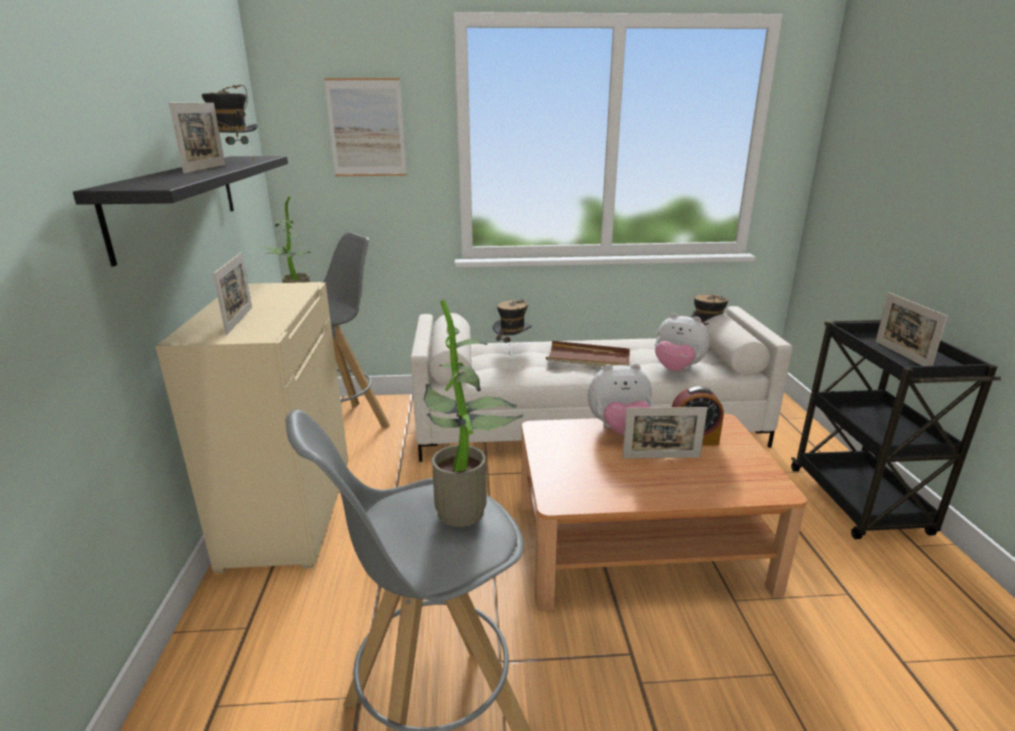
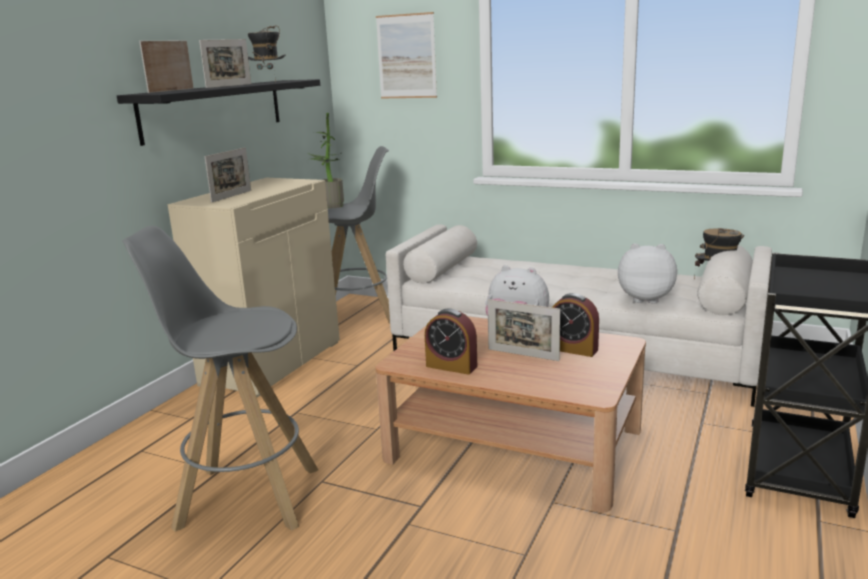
camera: 30 degrees right, 5 degrees down
(469, 511) = (262, 323): potted plant -> none
(512, 347) = (508, 263): hat -> none
(588, 358) = (565, 279): brown tray -> none
(615, 490) = (451, 366): none -> alarm clock
(677, 369) = (645, 299): plush toy -> plush toy turned 135 degrees clockwise
(901, 355) = (817, 290): picture frame -> picture frame (171, 90)

